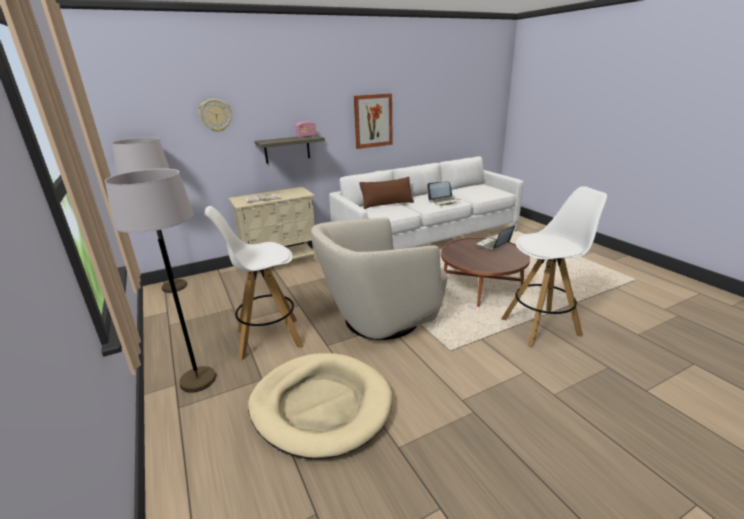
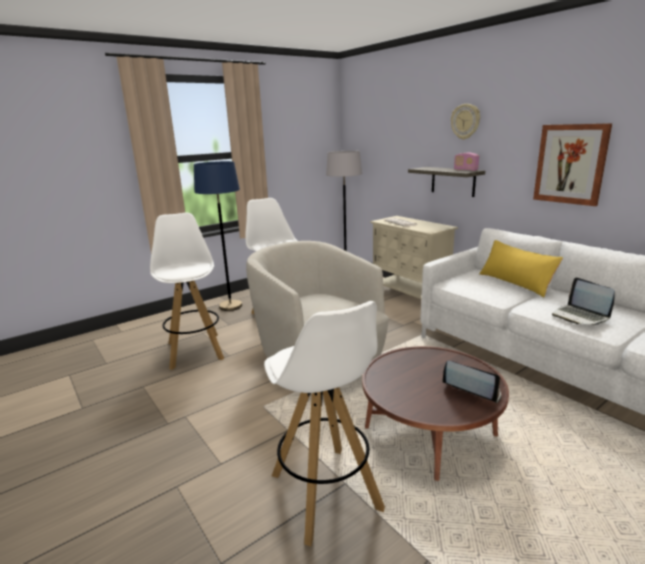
camera: 80 degrees right, 5 degrees down
(198, 380) = (230, 306): grey floor lamp -> blue floor lamp
(215, 115) = (402, 138): wall clock -> wall clock (465, 121)
(321, 406) = (195, 350): beige dog bed -> white stool
(387, 204) = (515, 283): brown pillow -> yellow pillow

